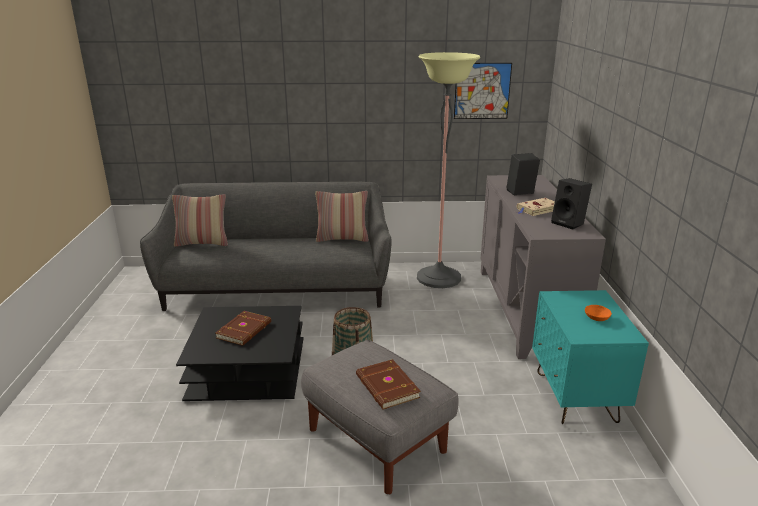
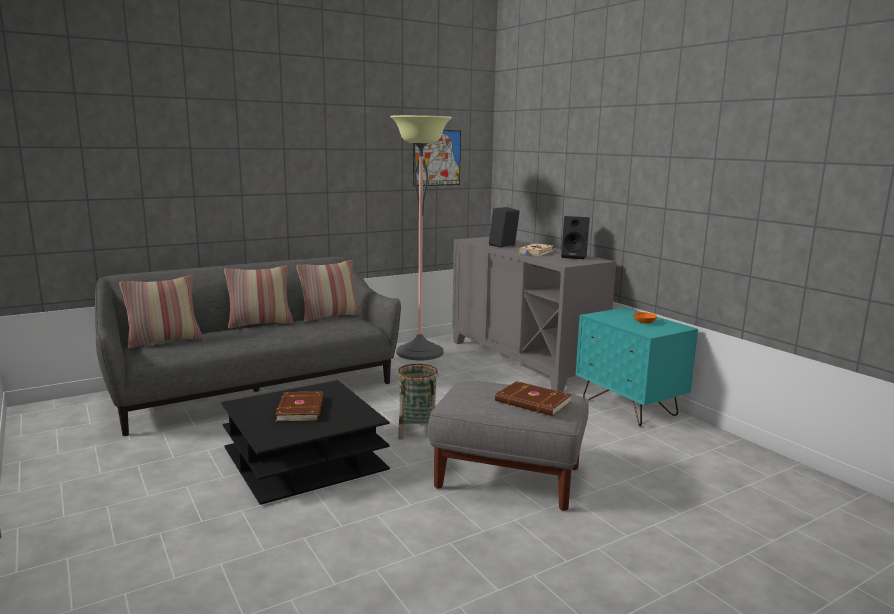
camera: 30 degrees left, 10 degrees down
(283, 237) = (260, 324): none -> pillow

